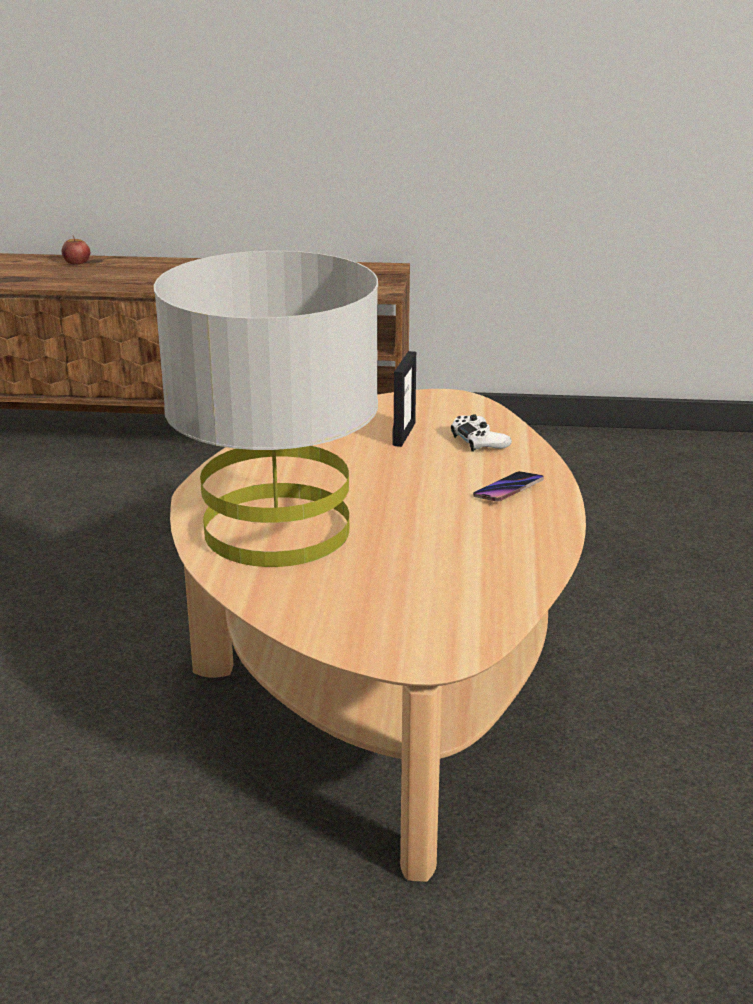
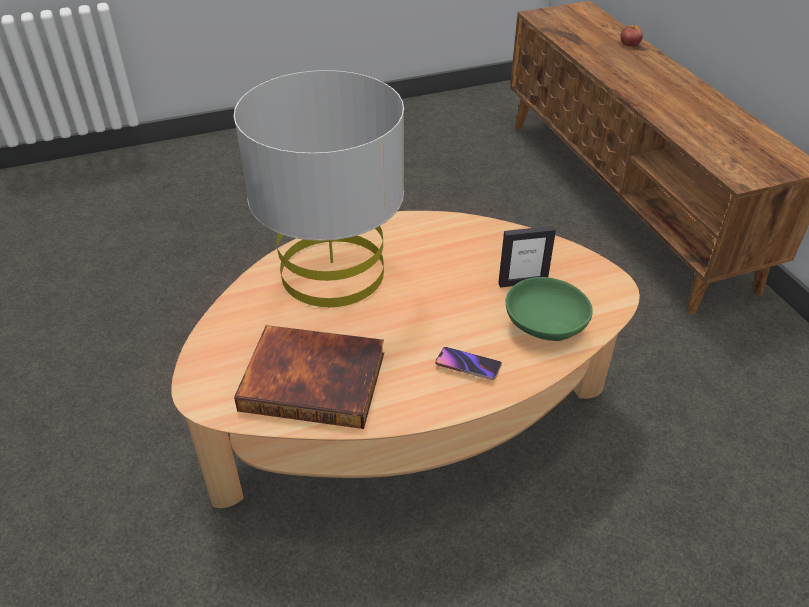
camera: 65 degrees right, 15 degrees up
(463, 578) = (315, 379): none -> book
(479, 441) = (545, 325): white game controller -> green bowl

